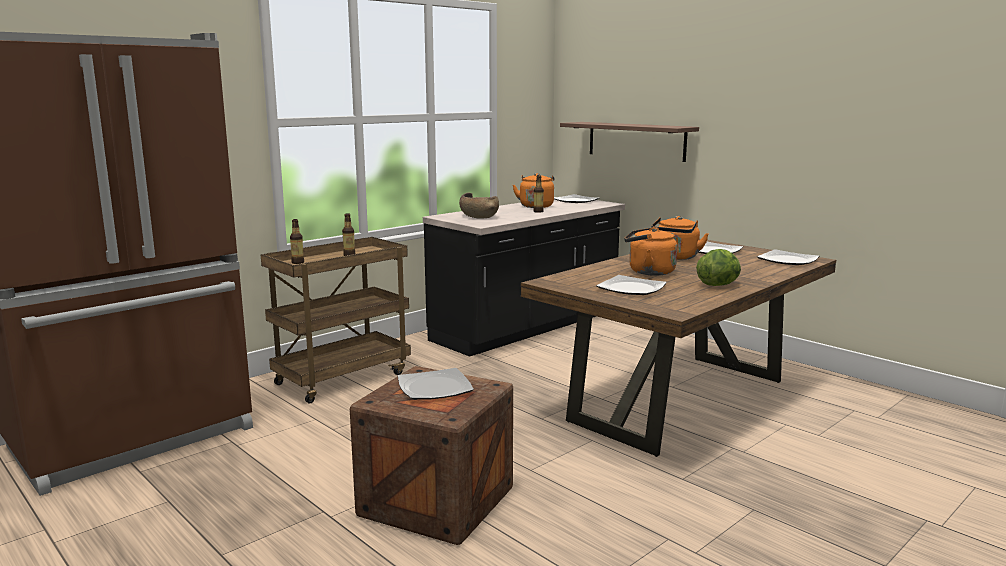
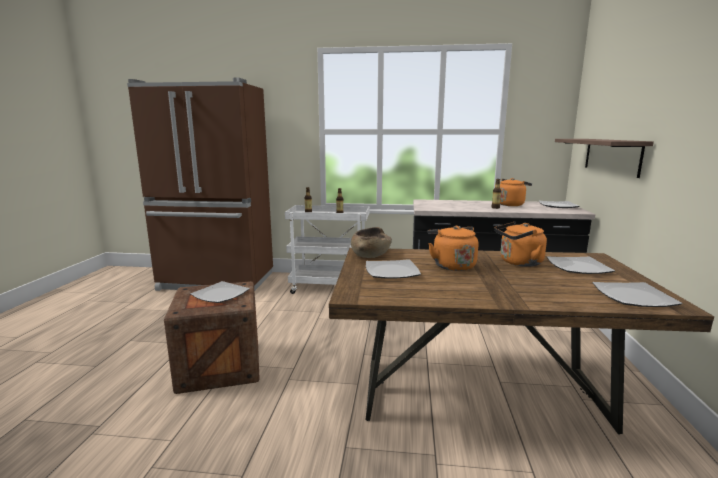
camera: 50 degrees right, 0 degrees up
(343, 378) = (330, 287): brown cart -> white cart
(478, 216) = (443, 204): brown bowl -> brown bowl (370, 254)
(719, 285) = (467, 292): lettuce -> none

